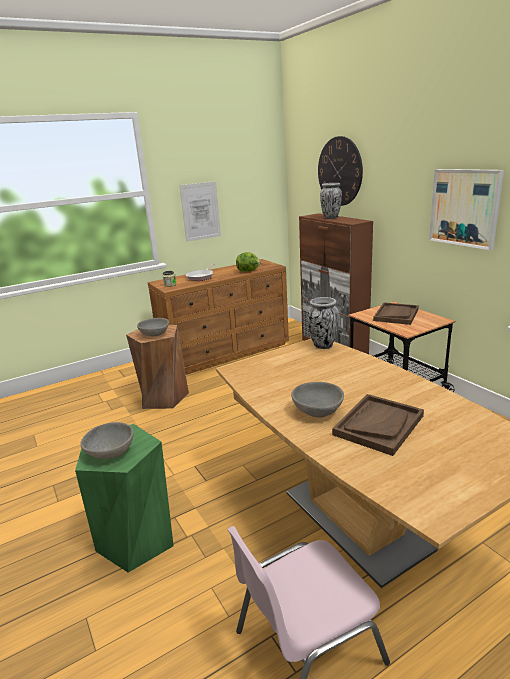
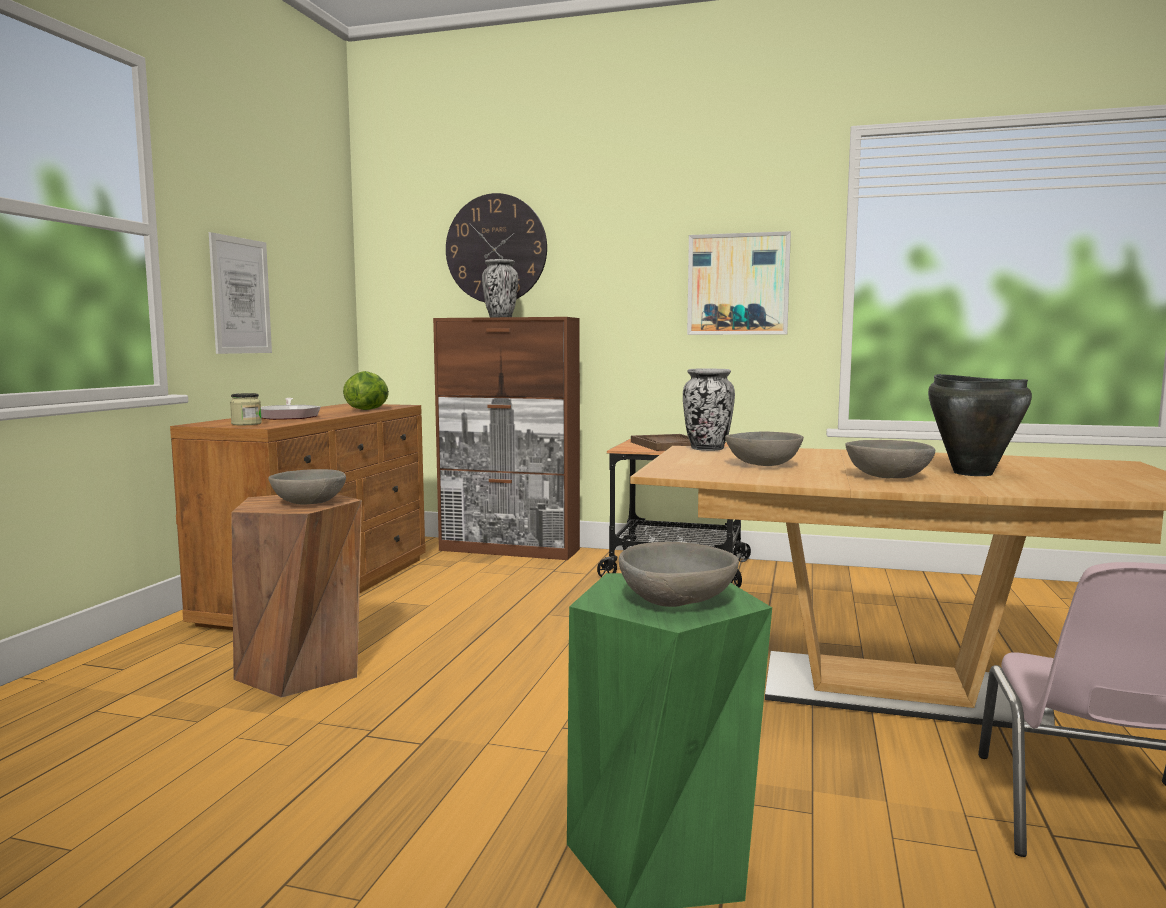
camera: 45 degrees left, 15 degrees down
(296, 374) = (762, 465): none -> grey bowl
(378, 425) = (972, 473): brown tray -> black cooking pot

